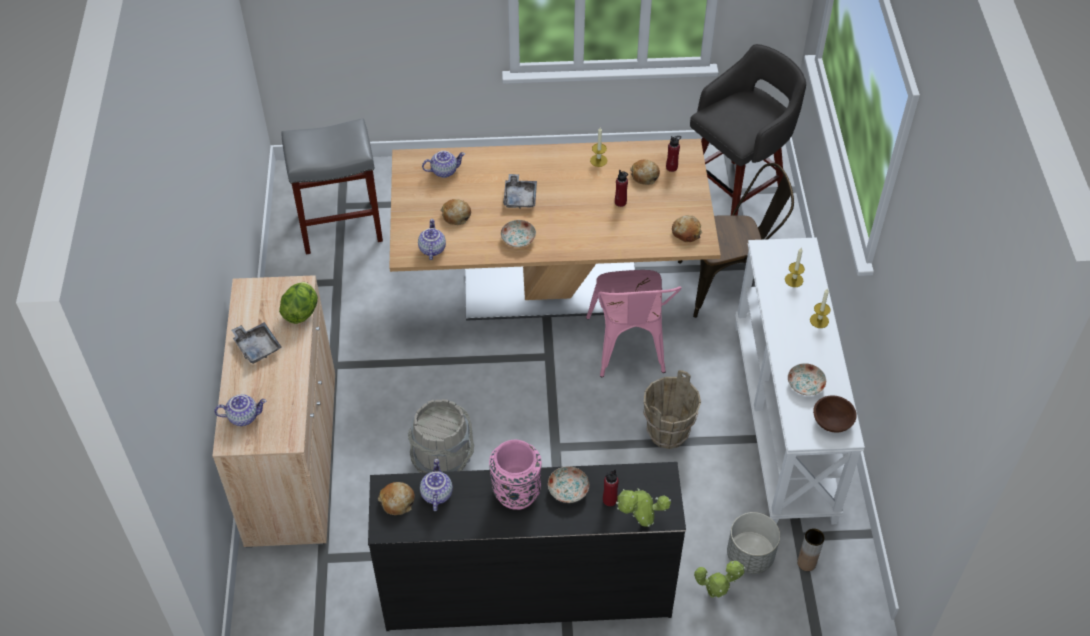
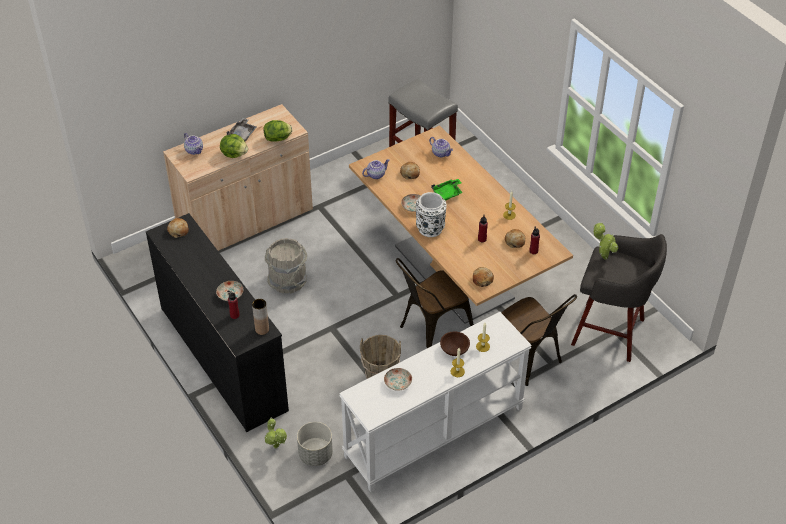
camera: 60 degrees right, 5 degrees down
(291, 372) = (234, 154): none -> lettuce
(436, 494) = (193, 243): teapot -> none
(516, 491) = (215, 274): pink vase -> none
(520, 197) = (447, 193): grey tray -> green tray
(567, 240) = (430, 228): none -> white vase
(629, 350) = (431, 331): pink chair -> brown chair
(640, 524) = (226, 335): potted plant -> potted plant (603, 256)
(806, 563) = (329, 486): brown vase -> brown vase (262, 329)
(832, 420) = (378, 407): brown bowl -> brown bowl (455, 349)

